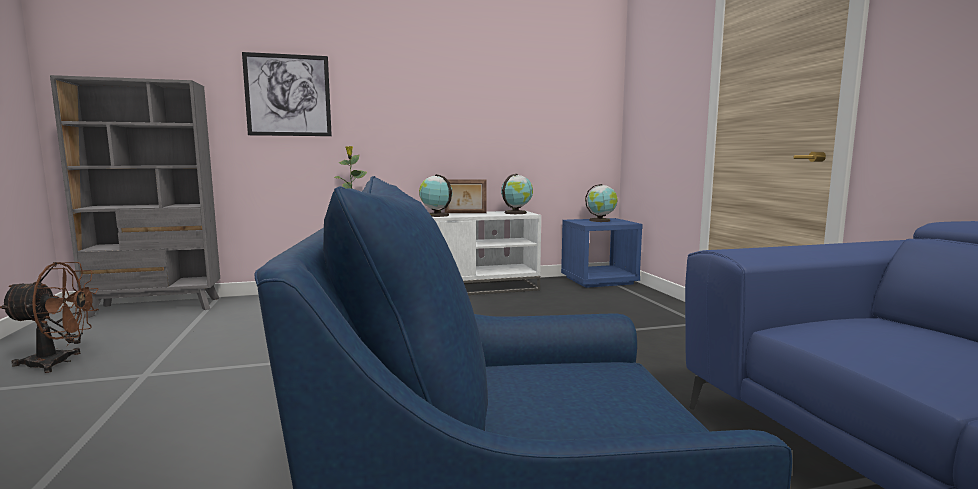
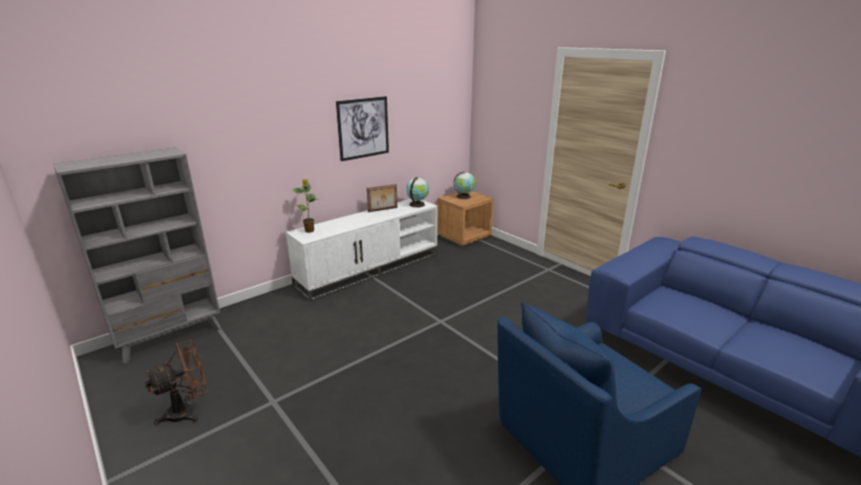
camera: 25 degrees left, 15 degrees up
(288, 95) = (243, 141): picture -> picture (363, 128)
(436, 215) = (369, 218): globe -> none
(599, 280) = (464, 236): blue nightstand -> brown nightstand

